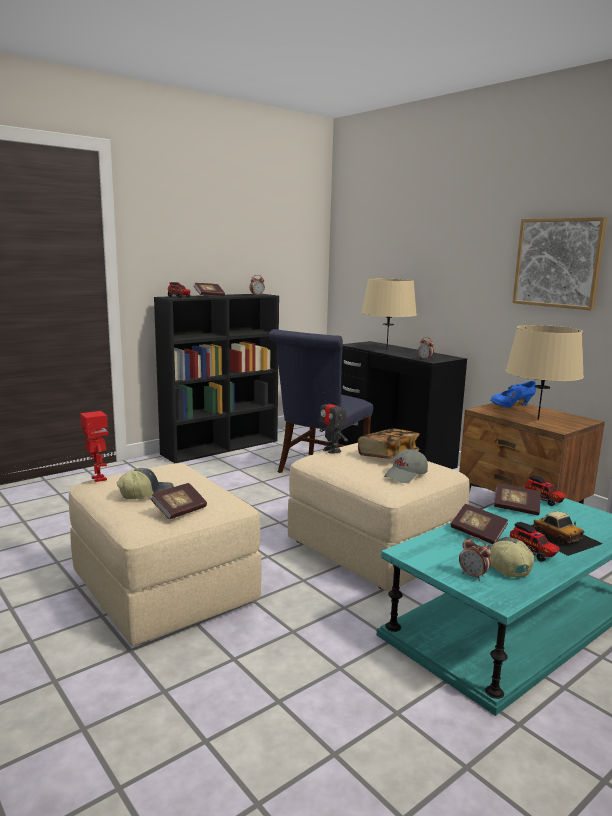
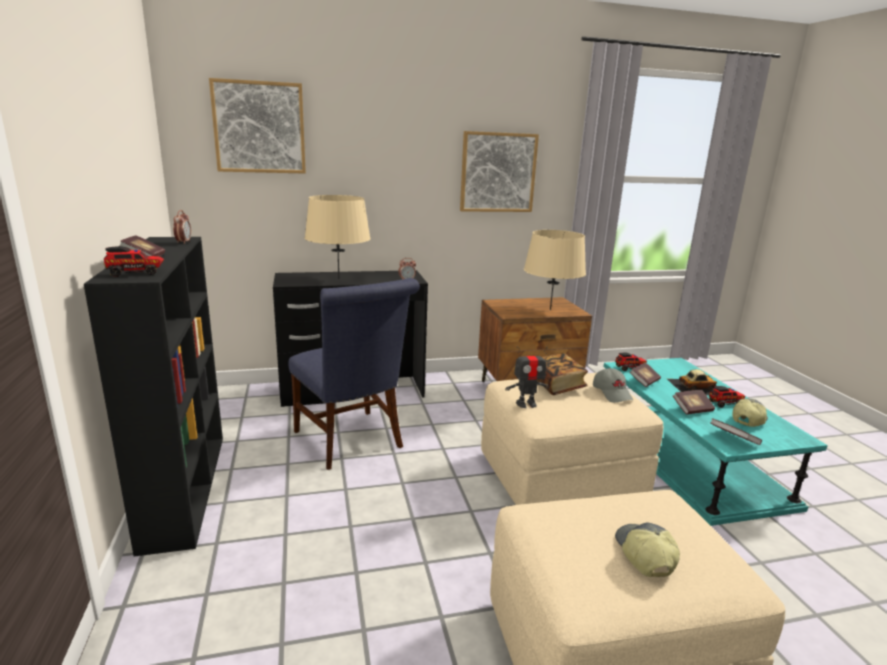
camera: 65 degrees left, 5 degrees up
(98, 479) = (573, 594): toy robot -> none
(179, 511) = (704, 538): book -> book (733, 440)
(376, 226) = (259, 127): none -> picture
(473, 576) = (768, 435): alarm clock -> none
(504, 565) = (748, 419): cap -> cap turned 120 degrees clockwise
(511, 406) = (506, 305): blue shoe -> none

